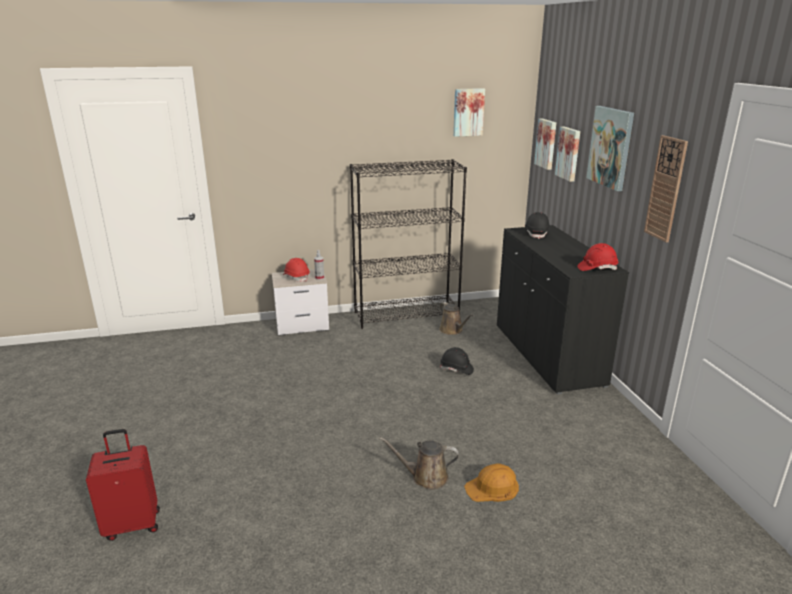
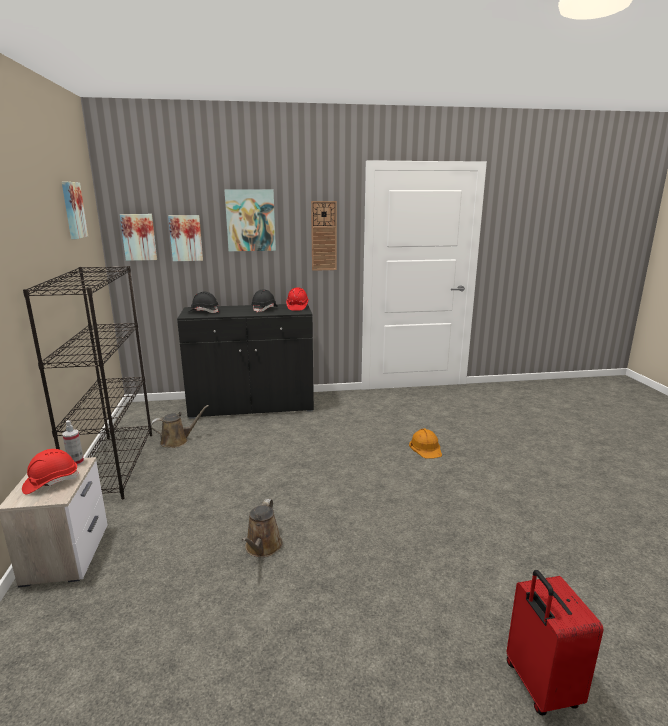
camera: 85 degrees left, 5 degrees down
(426, 477) = (418, 473): brown watering can -> brown watering can (262, 547)
(456, 369) = (257, 446): black hard hat -> black hard hat (264, 309)

